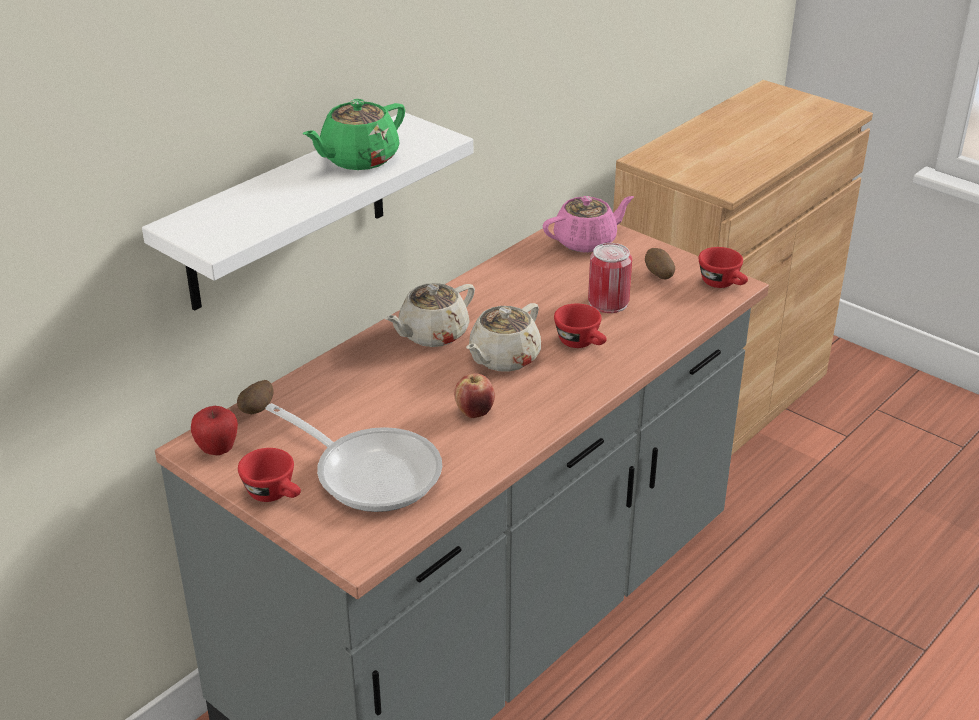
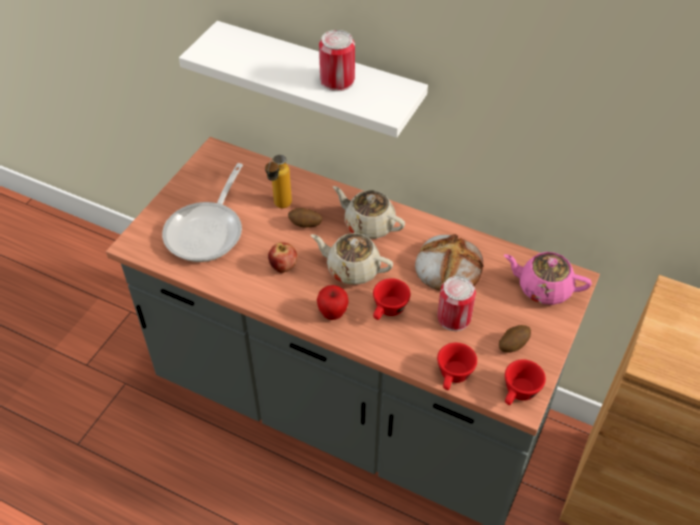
camera: 75 degrees right, 15 degrees up
(218, 450) = (213, 161): apple -> apple (332, 313)
(257, 410) = (256, 165): potato -> potato (305, 225)
(275, 494) = (178, 196): red cup -> red cup (453, 377)
(358, 159) = (337, 80): green teapot -> can
(359, 400) = (280, 208): none -> bottle
(529, 292) = (448, 266): none -> bread
(586, 241) = (543, 288): pink teapot -> pink teapot turned 150 degrees clockwise

